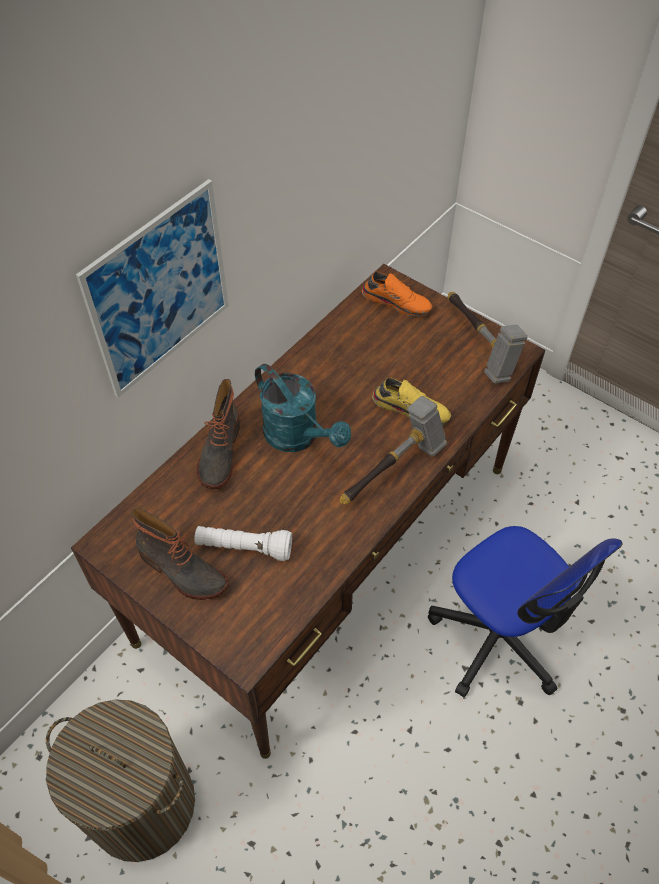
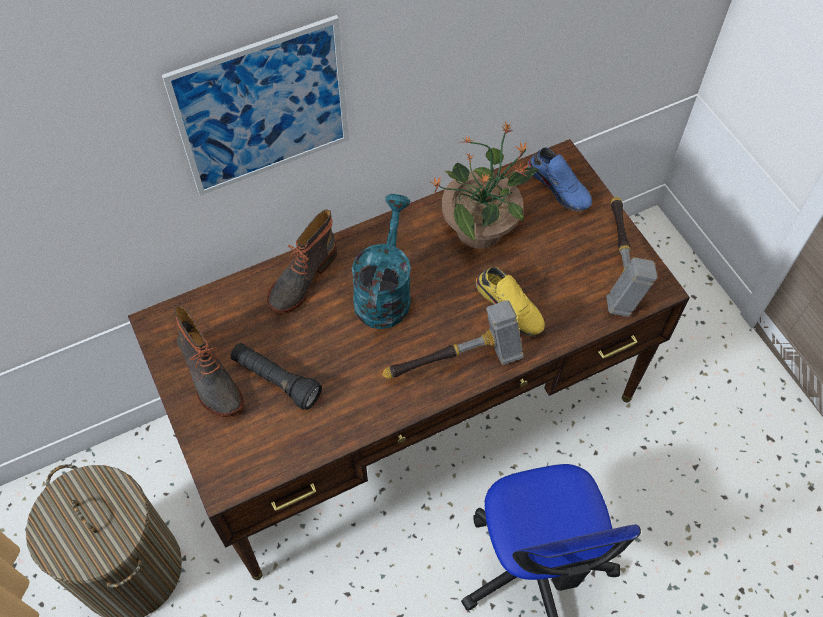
camera: 25 degrees right, 5 degrees up
(244, 548) = (276, 380): white flashlight -> black flashlight
(298, 437) = (384, 291): turquoise watering can -> turquoise watering can turned 150 degrees counterclockwise
(352, 357) = (481, 229): none -> potted plant
(397, 302) = (560, 186): orange shoe -> blue shoe

